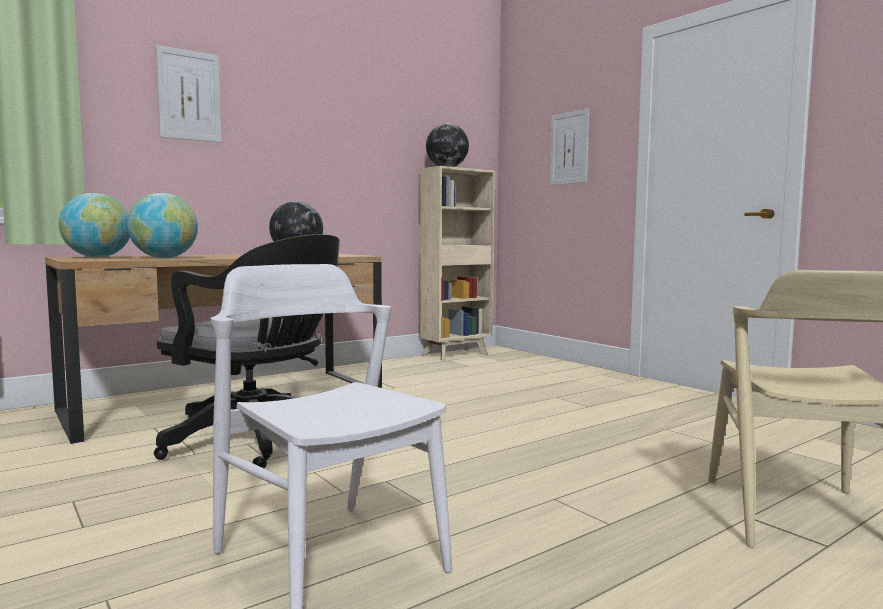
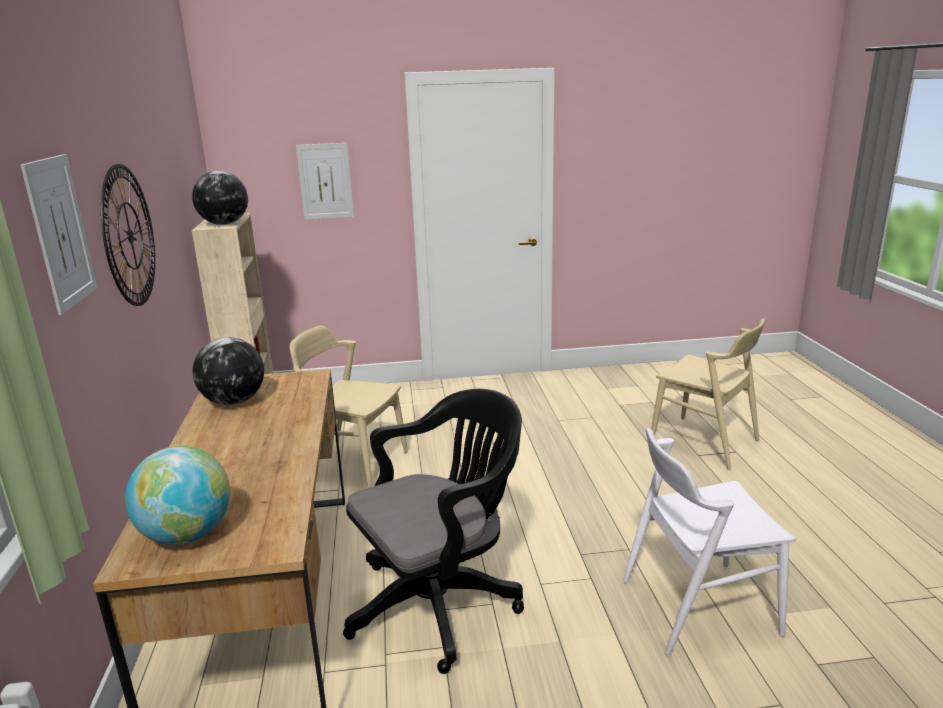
camera: 60 degrees left, 15 degrees up
(164, 258) = (269, 487): globe -> none
(297, 133) = (129, 236): none -> wall clock
(440, 383) = (352, 463): none -> beige chair

